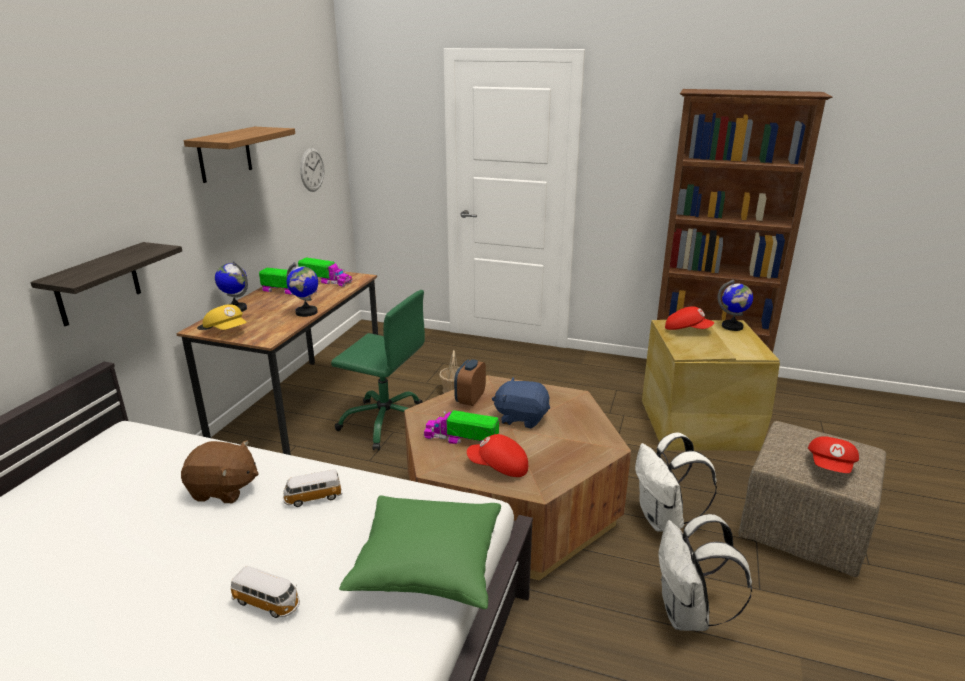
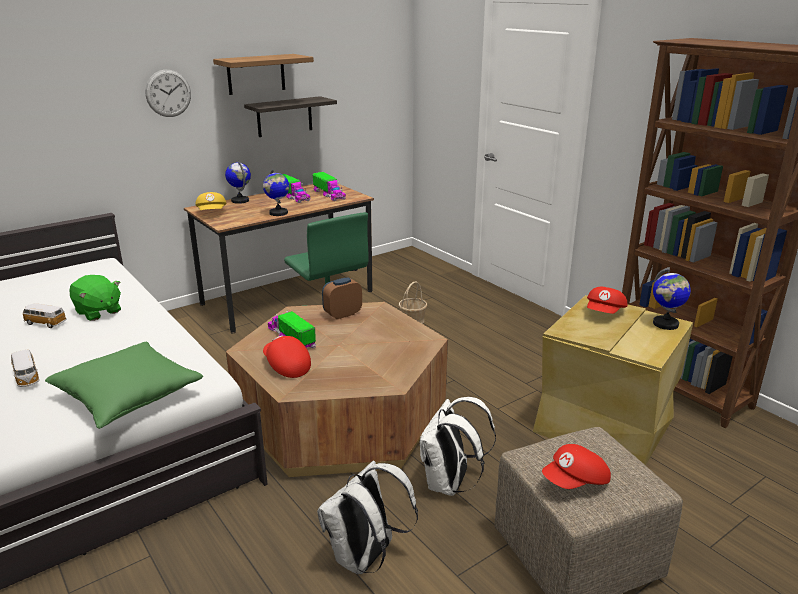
camera: 35 degrees right, 0 degrees up
(98, 284) = (117, 156): shelf -> shelf (284, 116)
(223, 490) = (98, 312): brown plush toy -> green plush toy
(312, 169) = (361, 97): wall clock -> wall clock (168, 93)
(313, 497) = (132, 334): toy car -> toy car (44, 323)
(521, 418) = (359, 340): blue plush toy -> none
(687, 330) = (605, 313): red cap -> red cap turned 60 degrees clockwise

